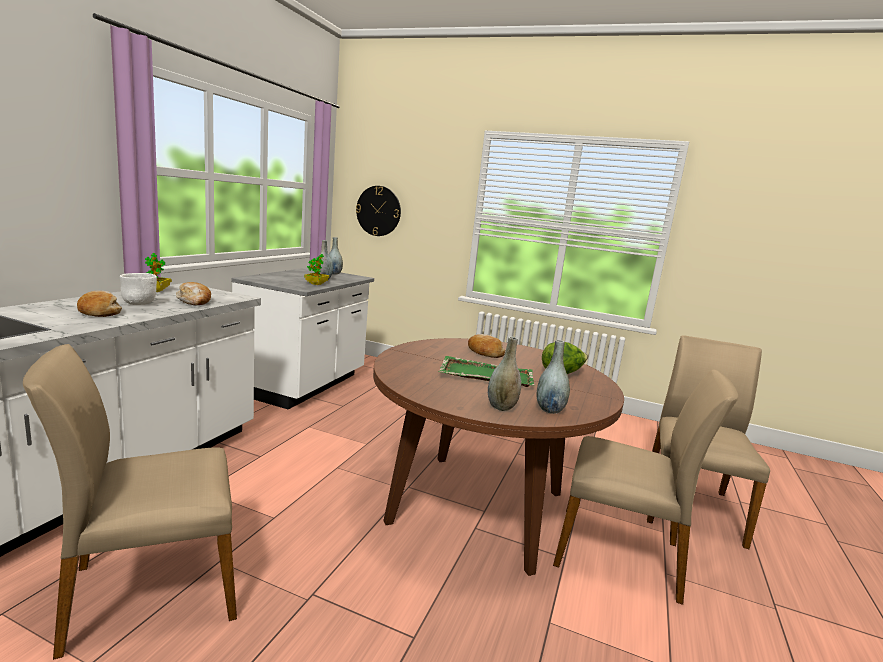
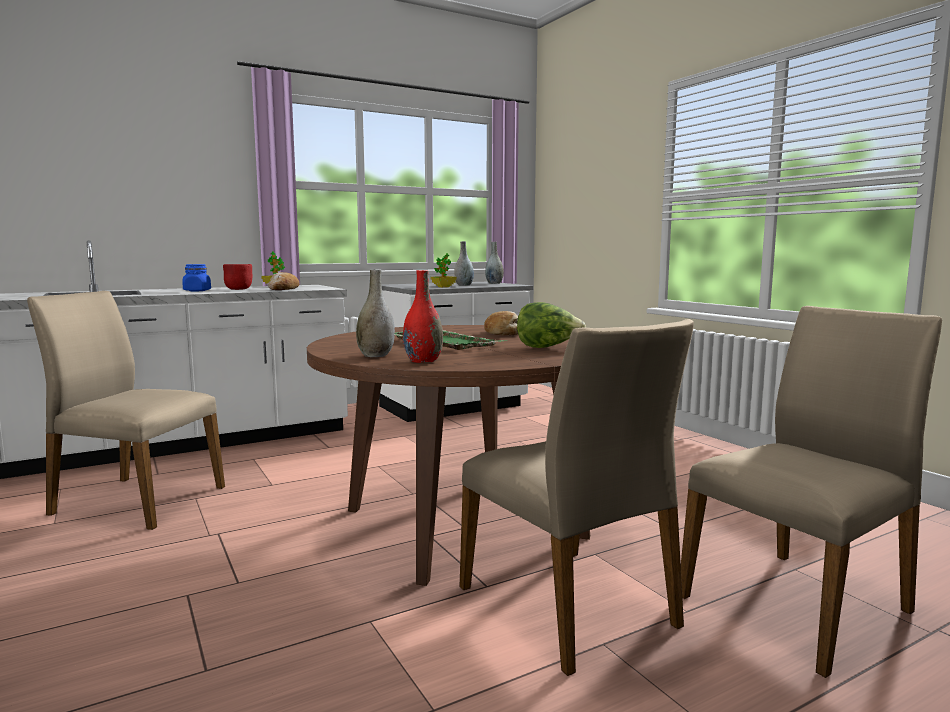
camera: 40 degrees right, 5 degrees down
(99, 312) = (197, 291): bread -> blue jar
(140, 303) = (239, 289): white bowl -> red bowl
(378, 211) = (571, 212): wall clock -> none
(549, 410) = (423, 361): grey vase -> red vase

